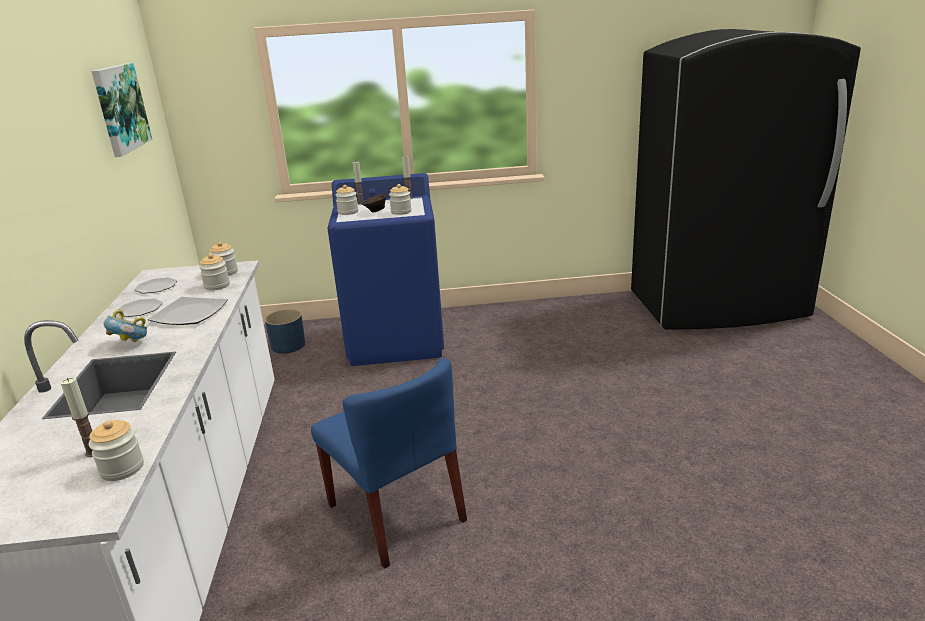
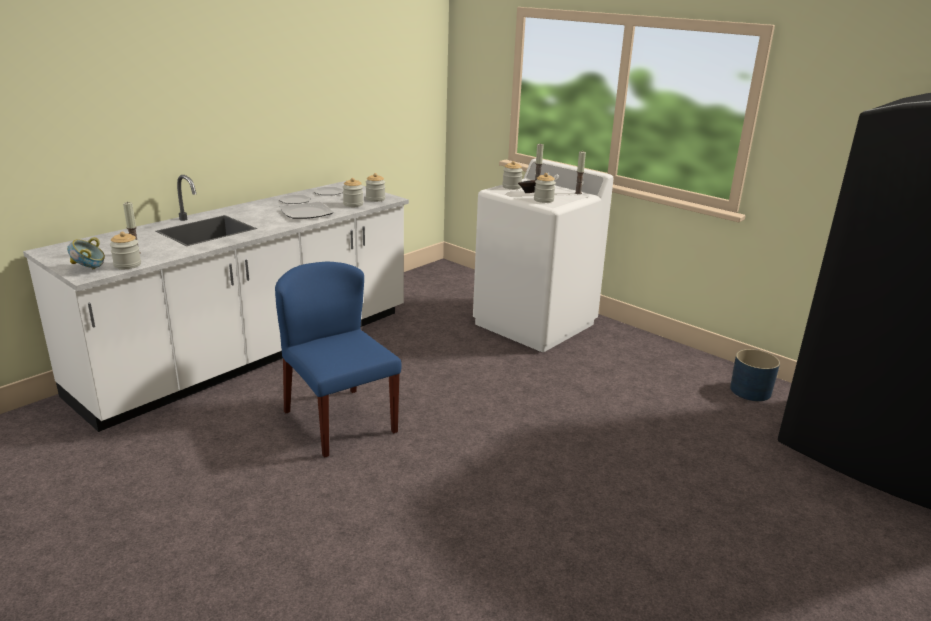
camera: 45 degrees right, 0 degrees up
(120, 108) = (378, 56): picture -> none
(131, 343) = (252, 215): bowl -> bowl (89, 269)
(288, 345) = (463, 290): blue planter -> blue planter (750, 391)
(396, 340) = (535, 324): blue washing machine -> white washing machine
(396, 513) = (339, 421): blue chair -> blue chair turned 135 degrees clockwise

